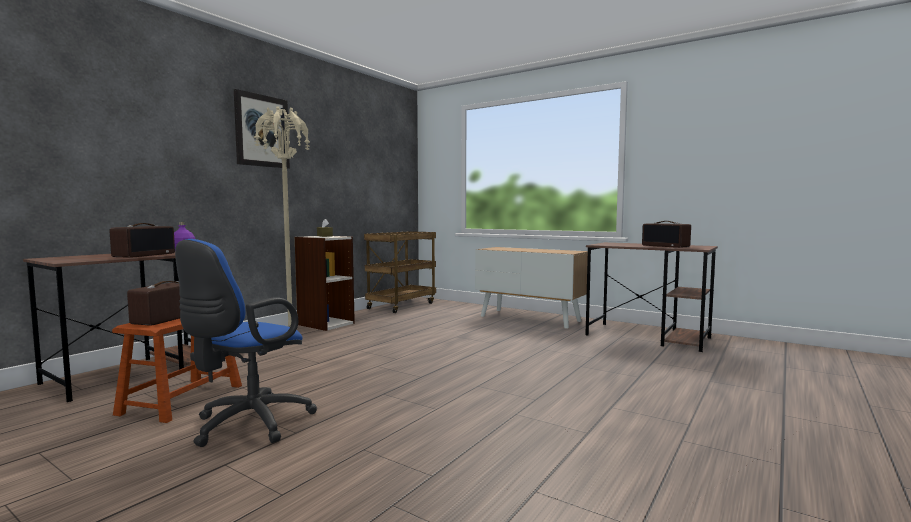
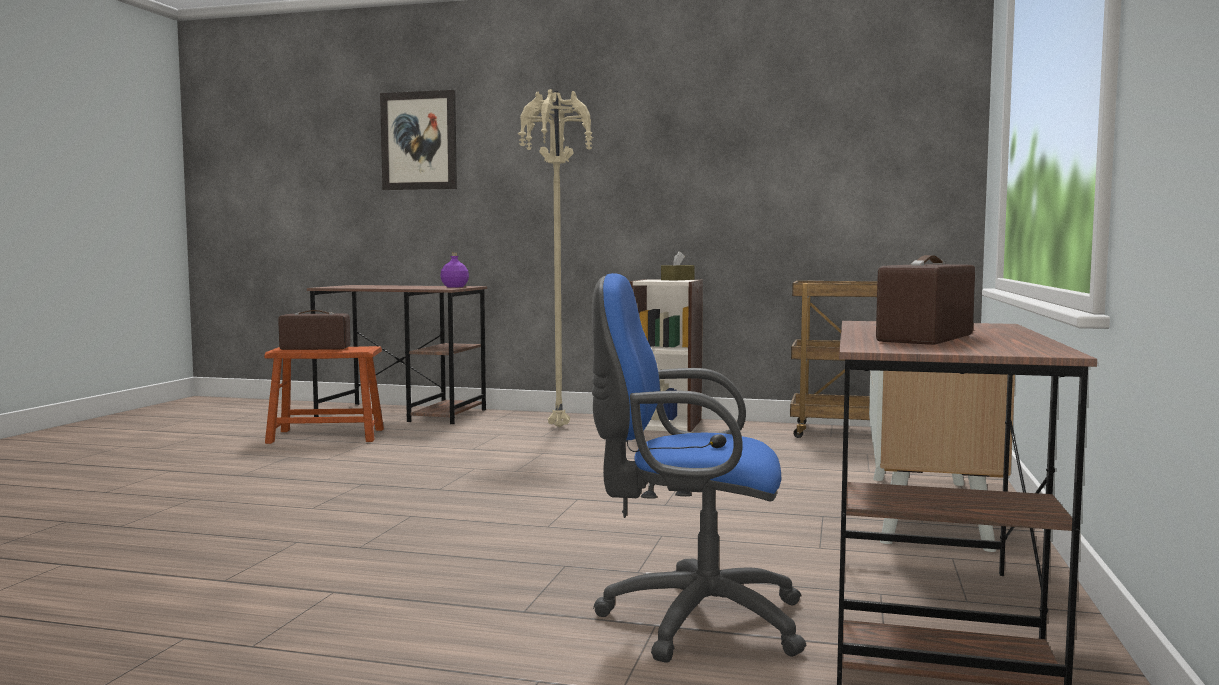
camera: 70 degrees right, 0 degrees up
(144, 255) = (397, 287): radio -> none
(247, 425) = (259, 461): blue office chair -> blue office chair (691, 620)
(262, 131) = (601, 123): picture -> picture (419, 141)

